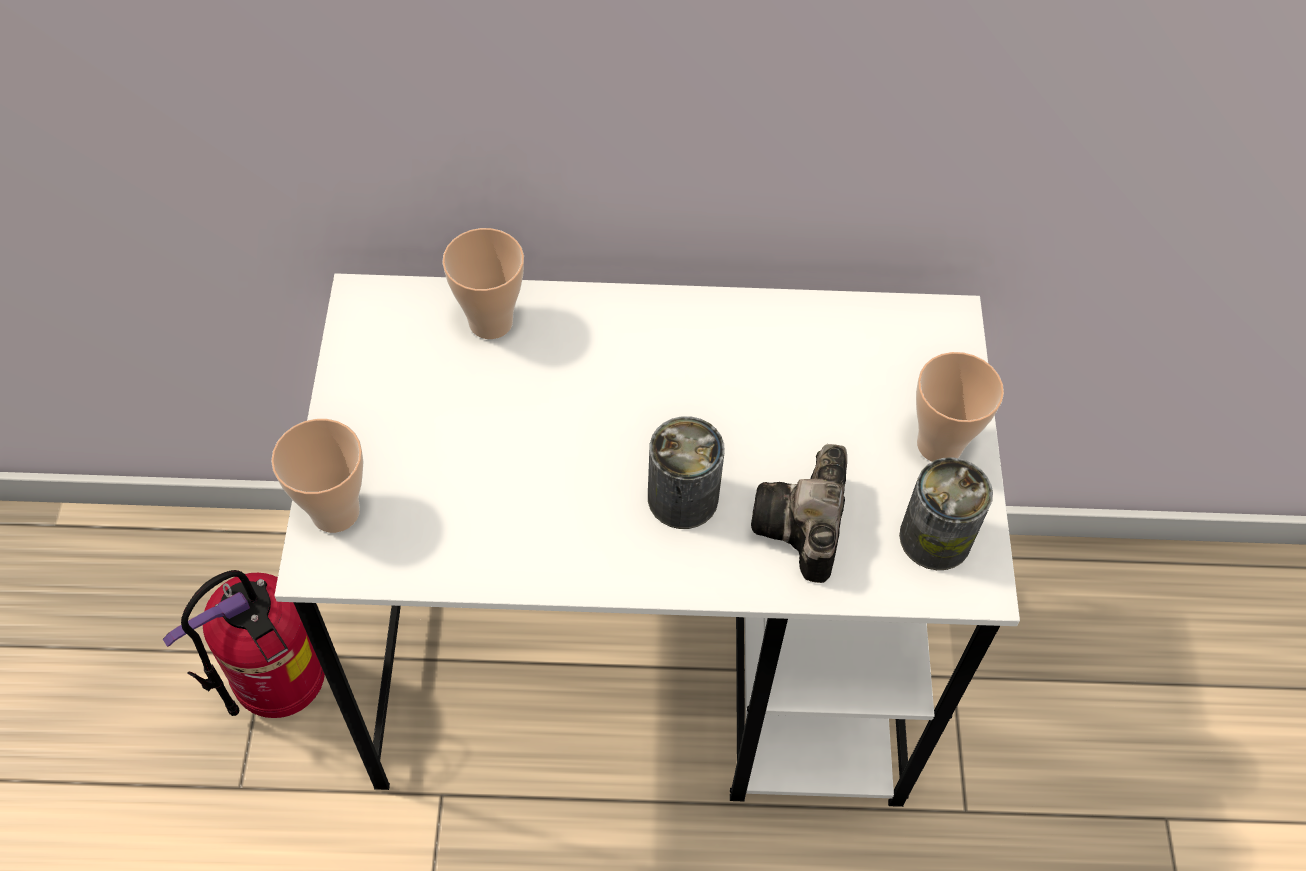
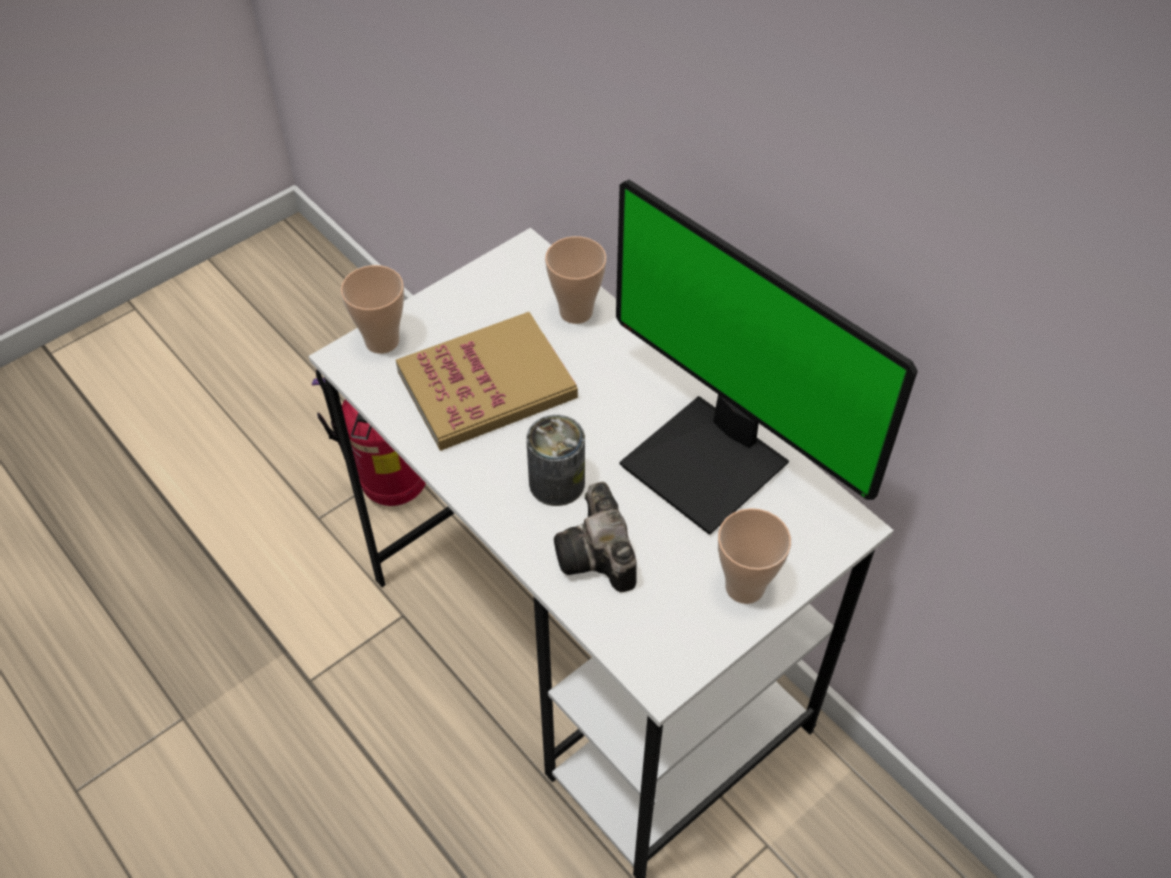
camera: 50 degrees right, 5 degrees down
(500, 464) = (487, 385): none -> book
(783, 362) = (711, 462): none -> monitor
(802, 530) = (599, 557): camera -> camera turned 75 degrees counterclockwise
(935, 538) = (670, 632): can -> none

